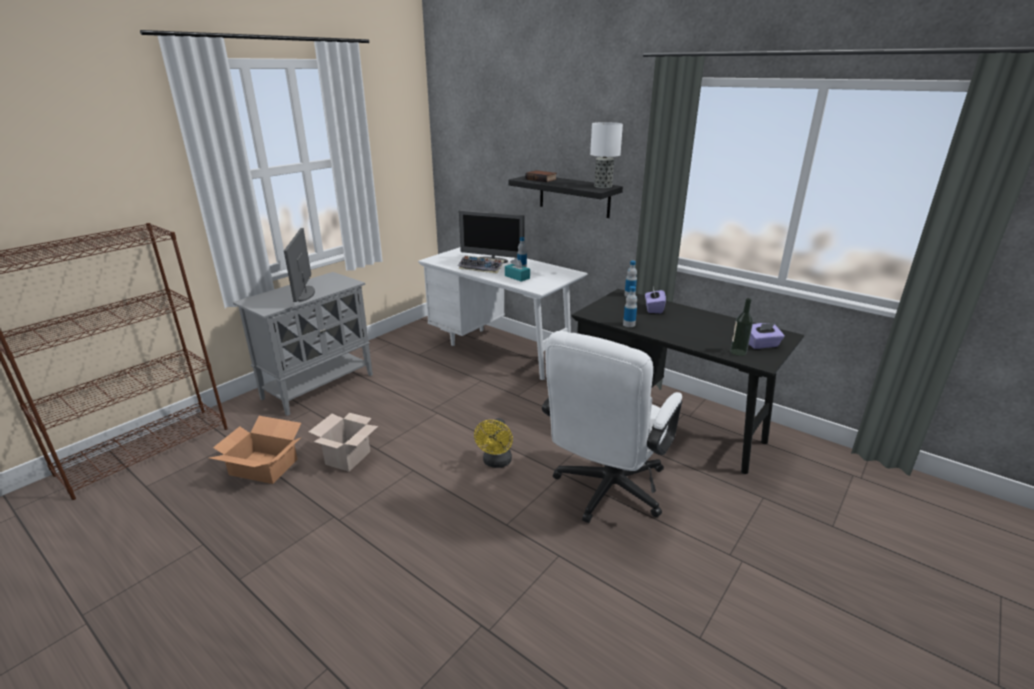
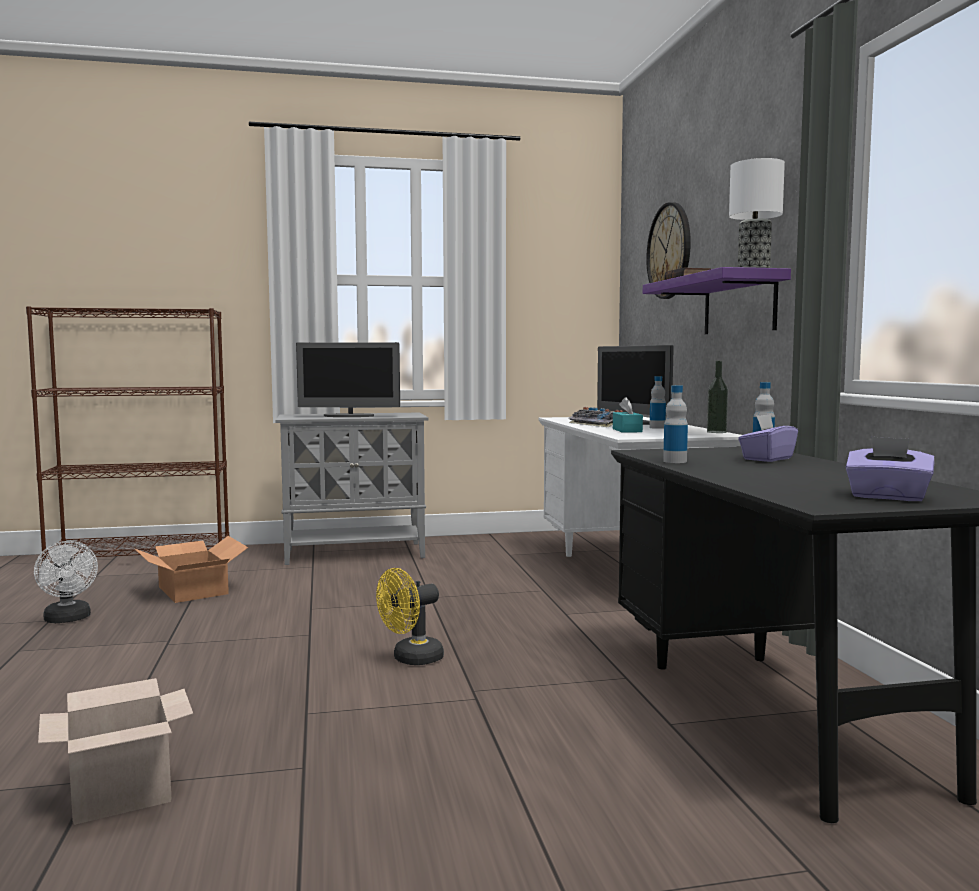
camera: 40 degrees right, 20 degrees down
(218, 535) = (68, 619): none -> white fan
(304, 294) = (349, 416): monitor -> monitor turned 120 degrees counterclockwise
(348, 458) = (269, 607): cardboard box -> cardboard box (118, 797)
(497, 142) = (669, 251): none -> wall clock
(574, 196) = (739, 305): black shelf -> purple shelf
(605, 492) = (499, 738): white office chair -> none
(738, 352) = (804, 494): bottle -> bottle (716, 432)

